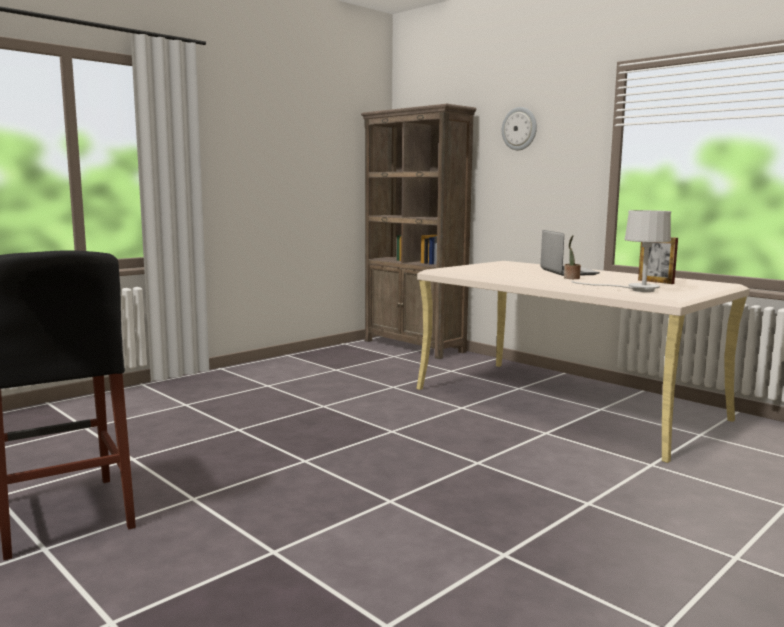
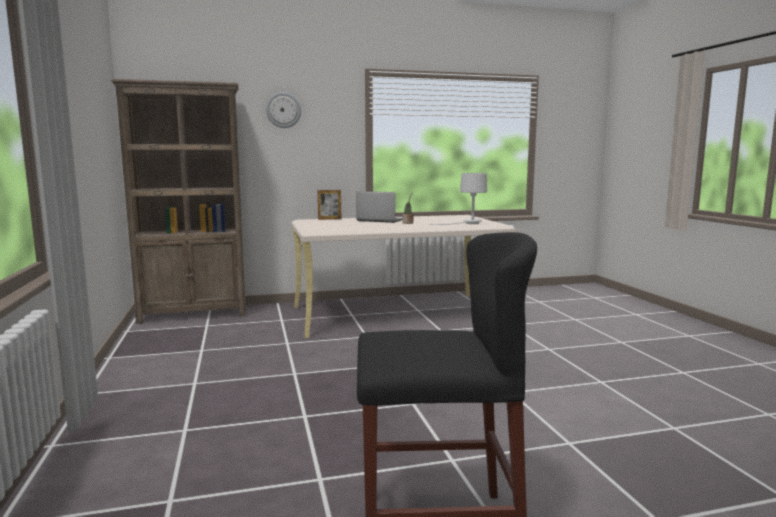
camera: 60 degrees left, 0 degrees up
(655, 282) = (444, 218): picture frame -> picture frame (329, 219)

